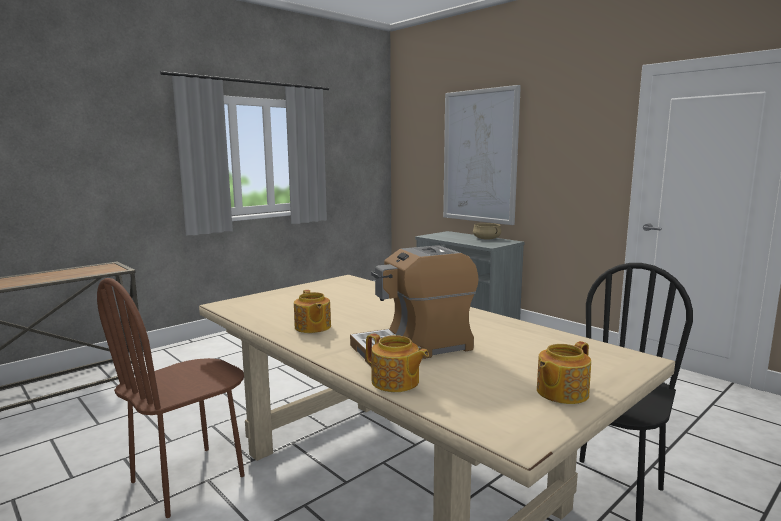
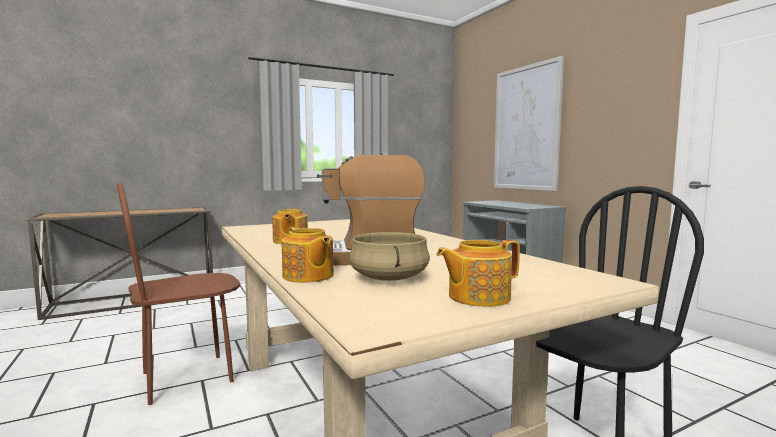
camera: 15 degrees right, 5 degrees down
(486, 239) = (528, 204): beige cooking pot -> beige cooking pot (388, 278)

